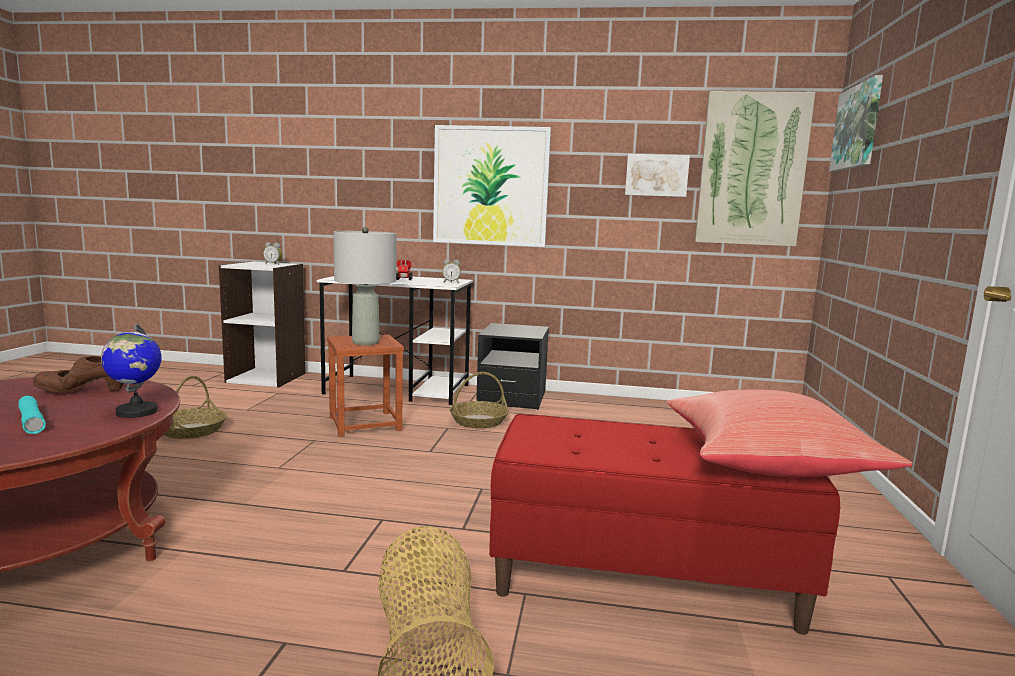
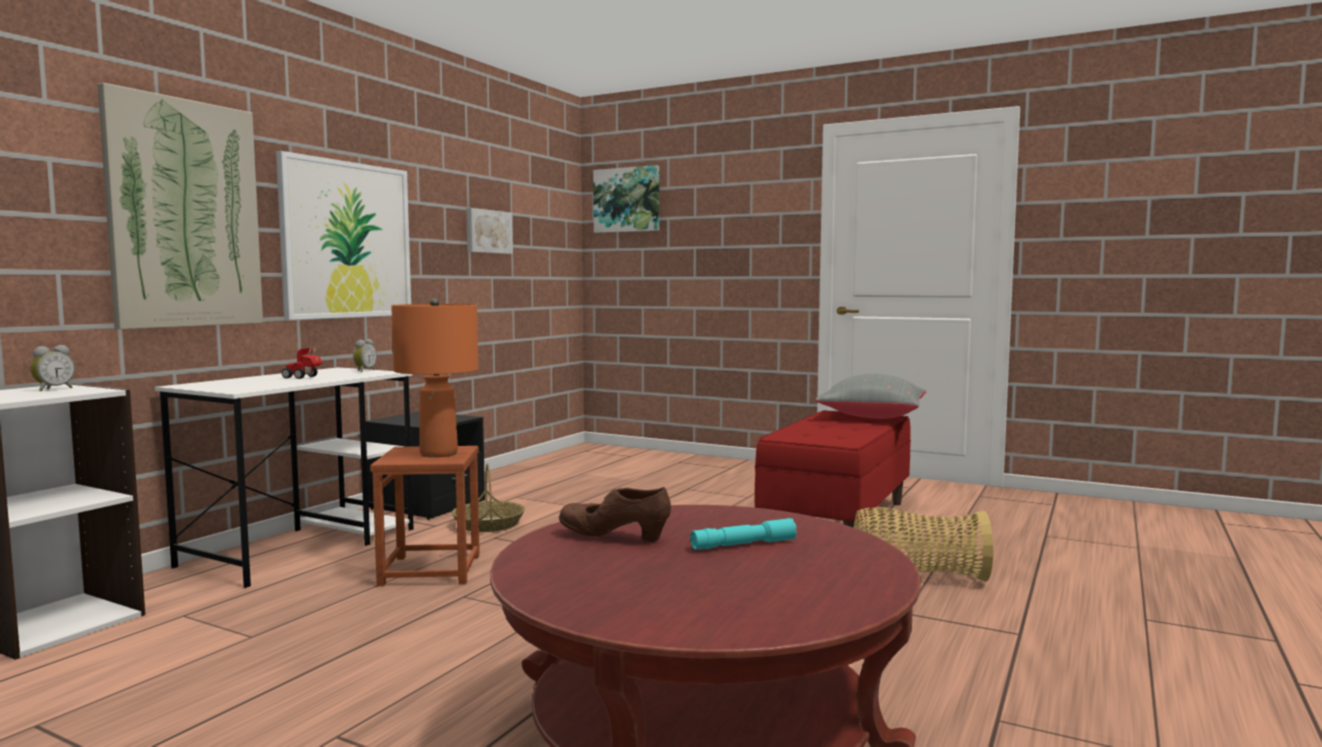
camera: 70 degrees left, 5 degrees down
(84, 391) = (614, 537): brown shoe -> brown shoe turned 105 degrees clockwise
(136, 412) = (722, 514): globe -> none
(192, 431) = (317, 672): basket -> none
(365, 342) = (439, 454): grey table lamp -> orange table lamp
(752, 170) = (544, 229): picture -> picture (184, 214)
(766, 464) = (871, 417): red pillow -> grey pillow

